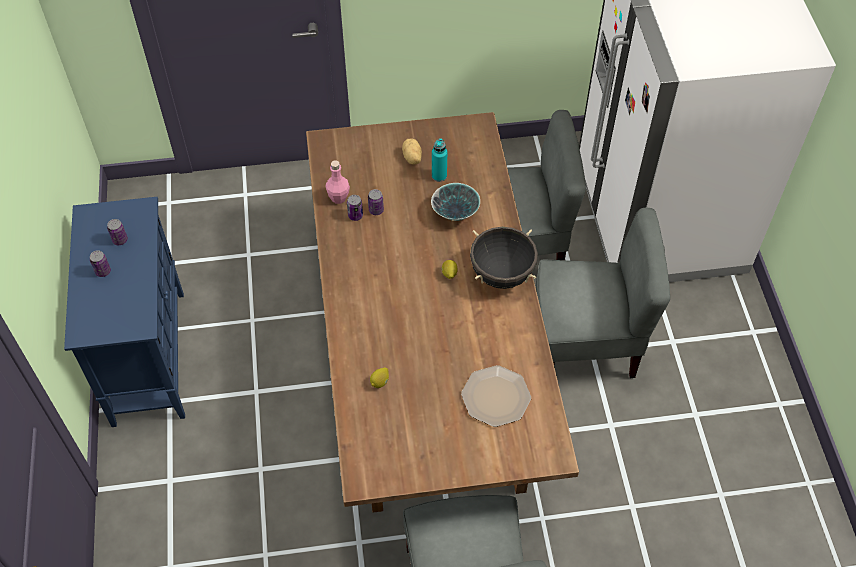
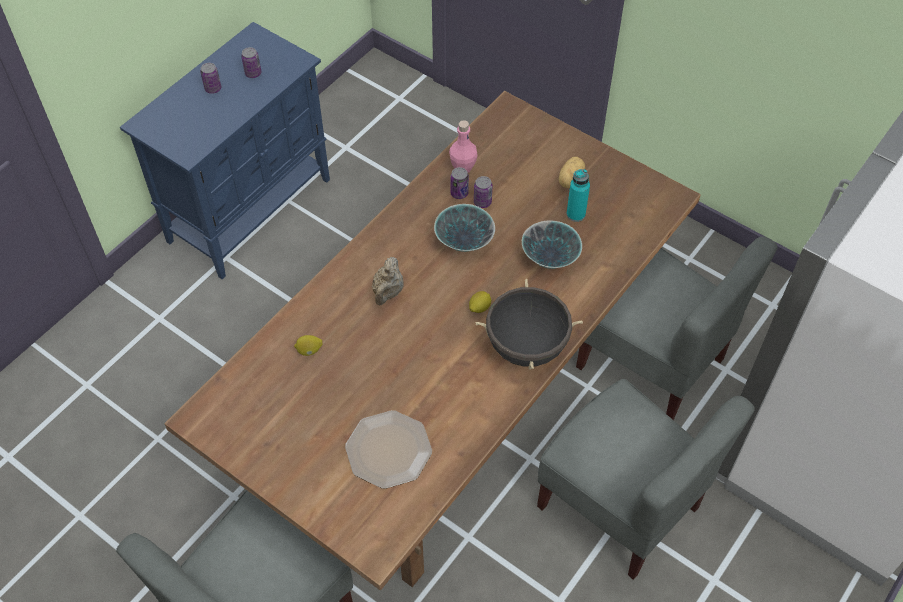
camera: 45 degrees right, 0 degrees up
(385, 309) = (388, 292): none -> beige teapot
(394, 243) = (463, 242): none -> bowl

